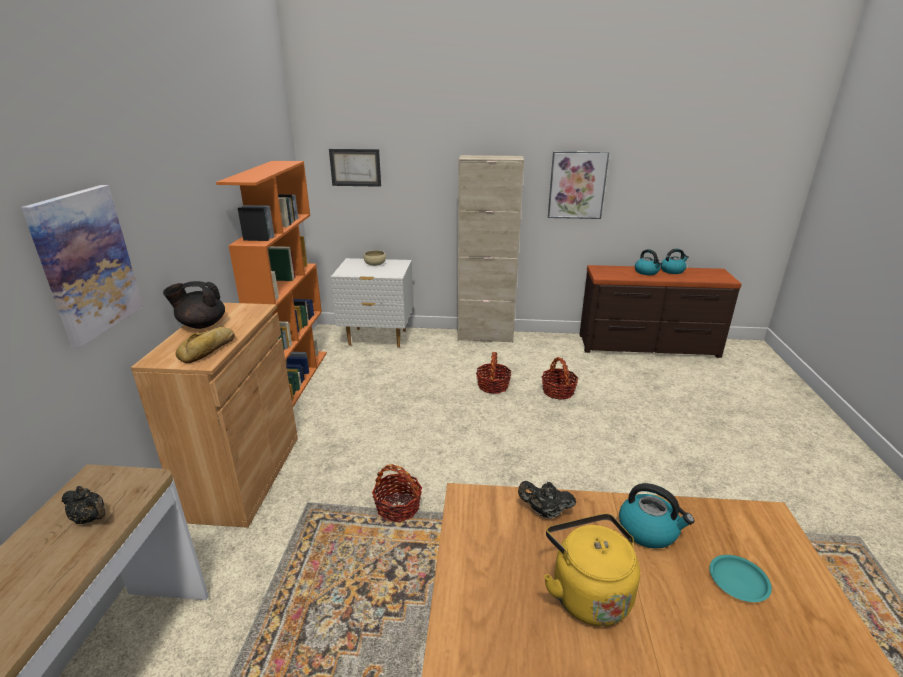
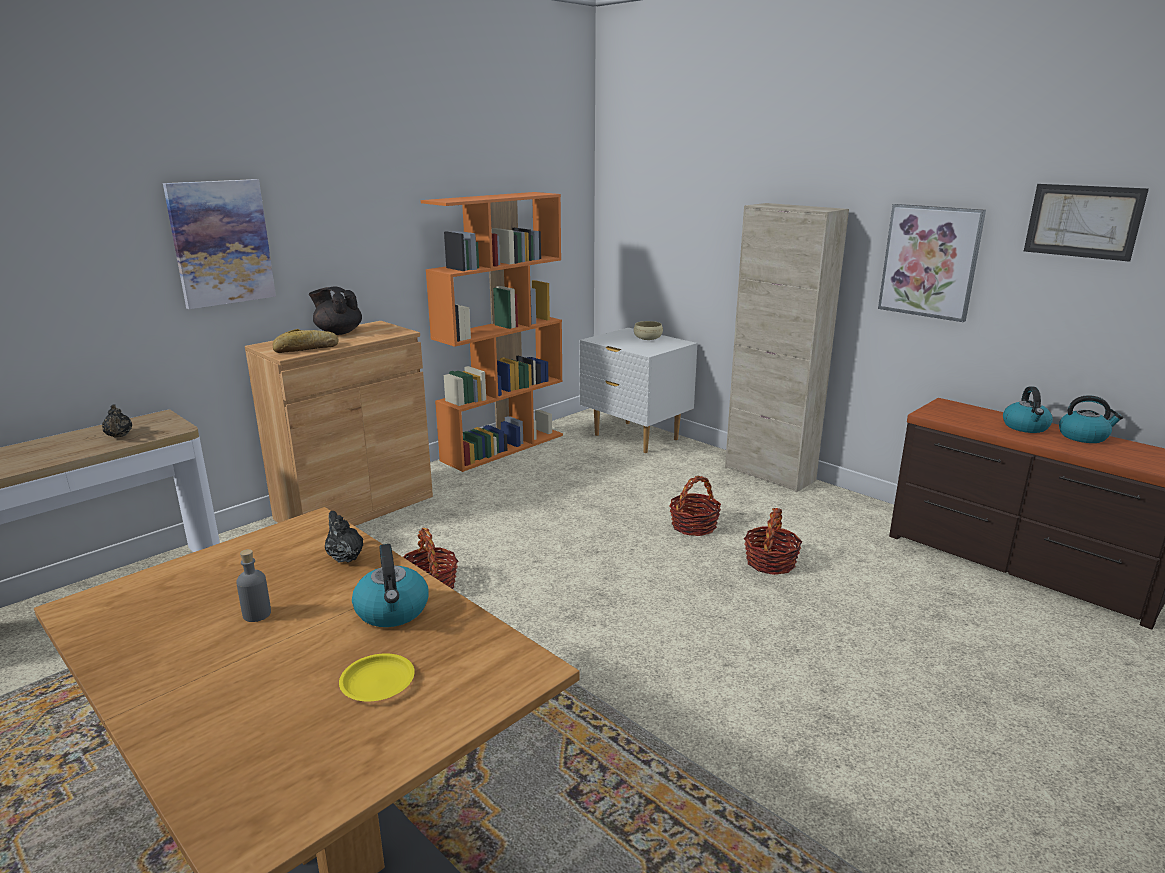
camera: 40 degrees right, 5 degrees down
(355, 167) = (649, 212): picture -> picture (1083, 221)
(587, 592) = (257, 614): yellow kettle -> grey bottle
(738, 580) = (378, 682): turquoise plate -> yellow plate

